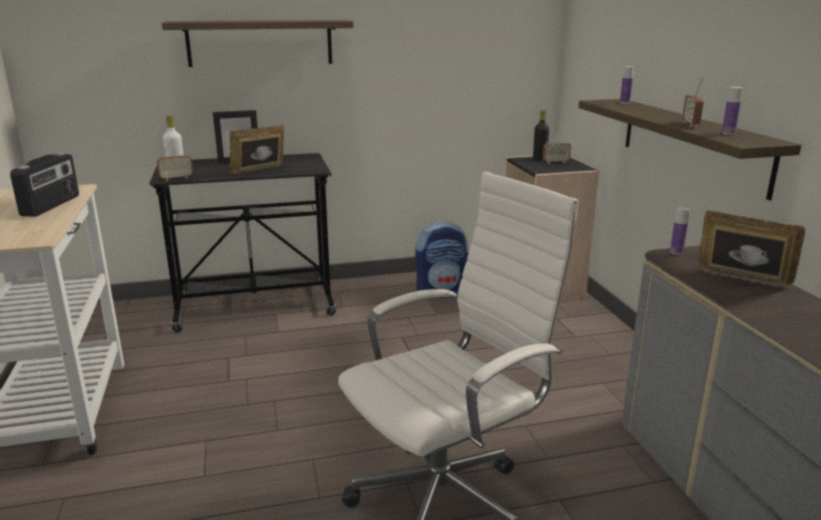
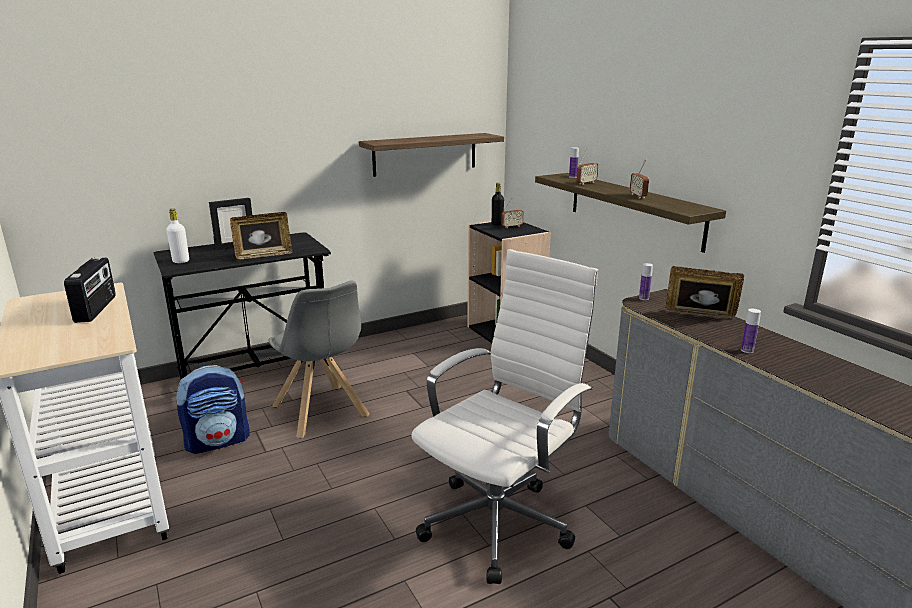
camera: 15 degrees left, 0 degrees up
(176, 178) = (187, 268): radio -> radio (586, 183)
(259, 171) = (263, 255): picture frame -> picture frame turned 150 degrees counterclockwise
(260, 43) = (246, 134): shelf -> shelf (425, 154)
(303, 349) = (322, 413): none -> grey chair
(441, 289) = (423, 344): backpack -> backpack (218, 441)
(728, 133) = (670, 203): bottle -> bottle (747, 350)

